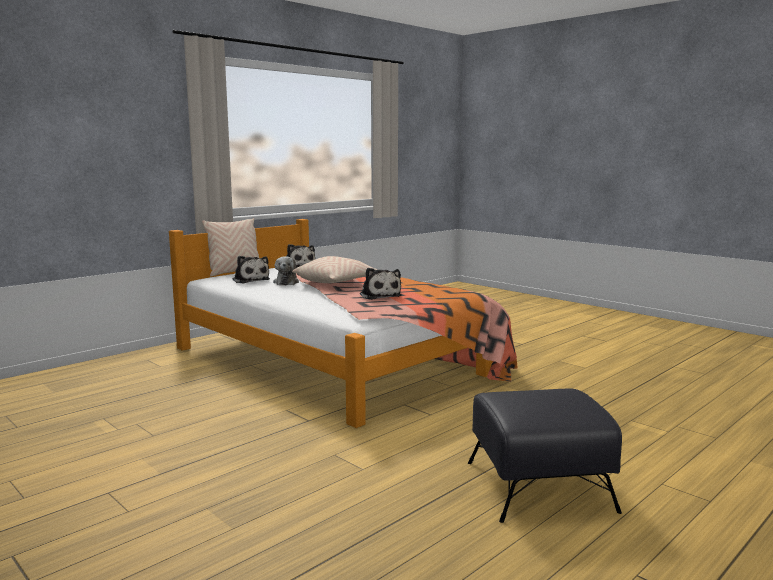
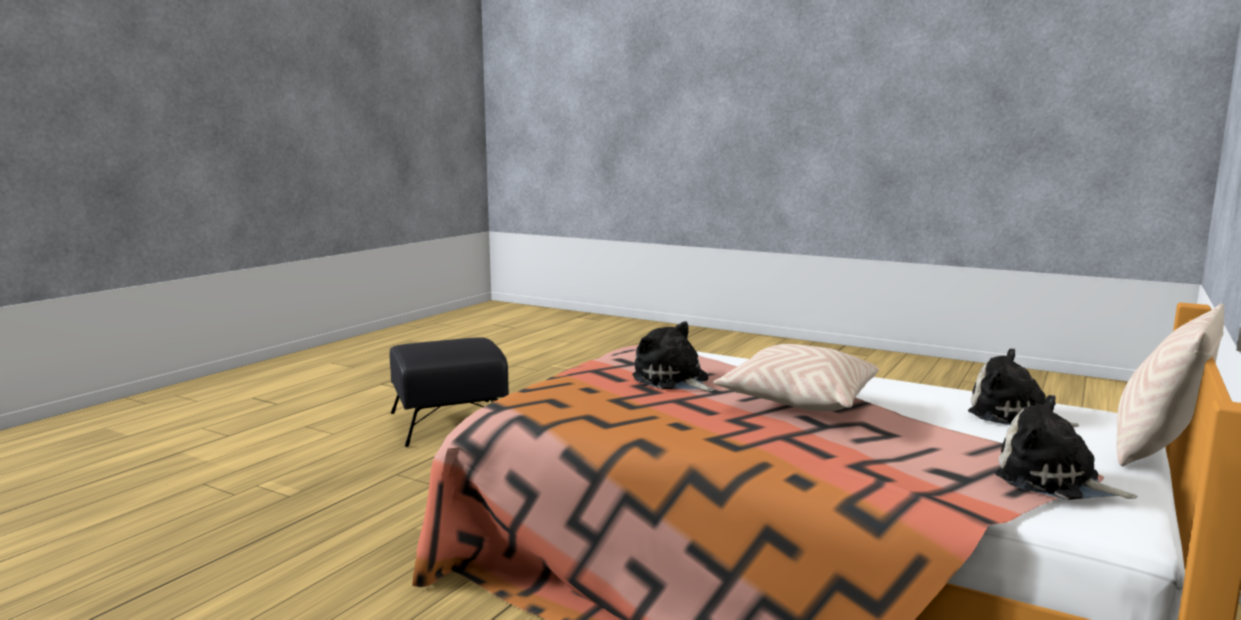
camera: 165 degrees right, 0 degrees up
(286, 282) = (923, 415): plush toy -> none

